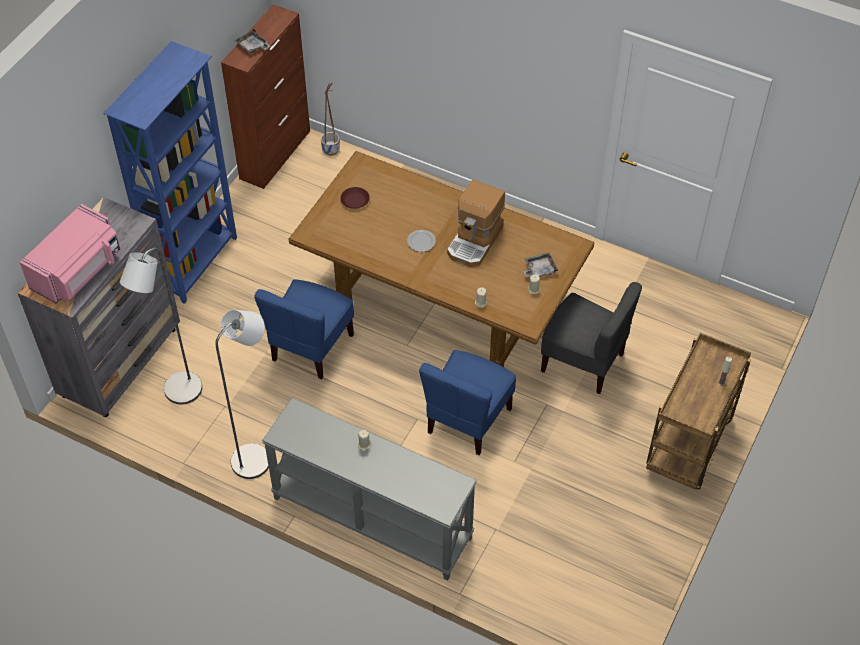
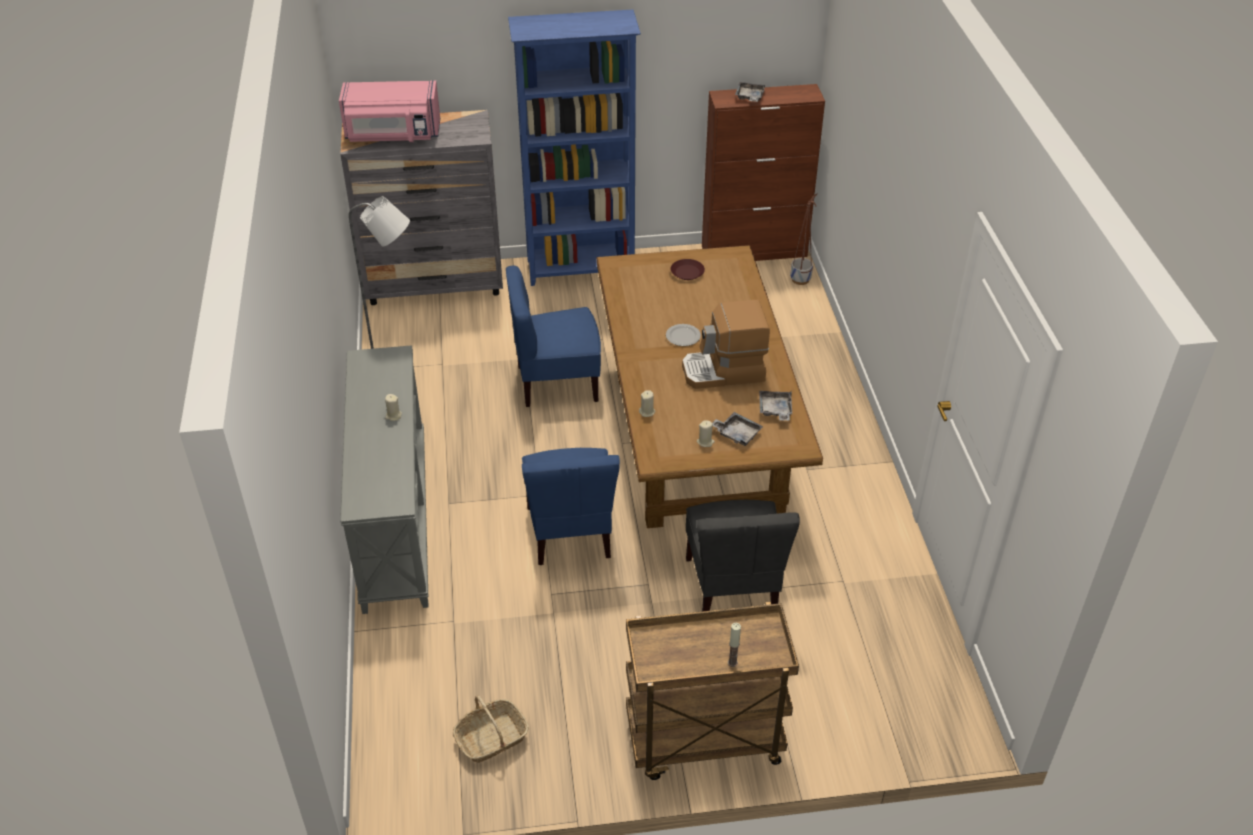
camera: 55 degrees right, 10 degrees down
(178, 394) = (430, 331): grey floor lamp -> none
(467, 420) = (570, 532): blue chair -> blue chair turned 90 degrees counterclockwise
(533, 238) = (775, 410): none -> grey tray
(610, 557) = (491, 739): none -> basket

